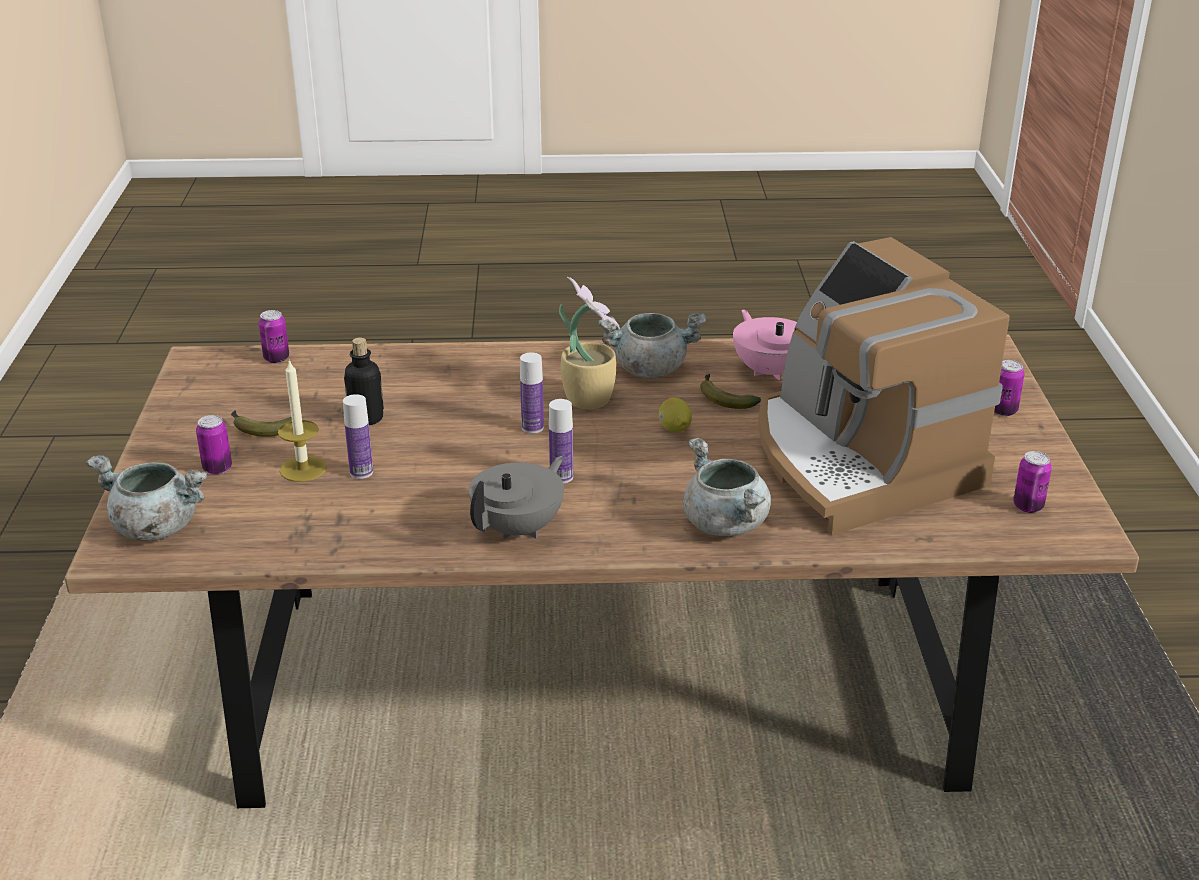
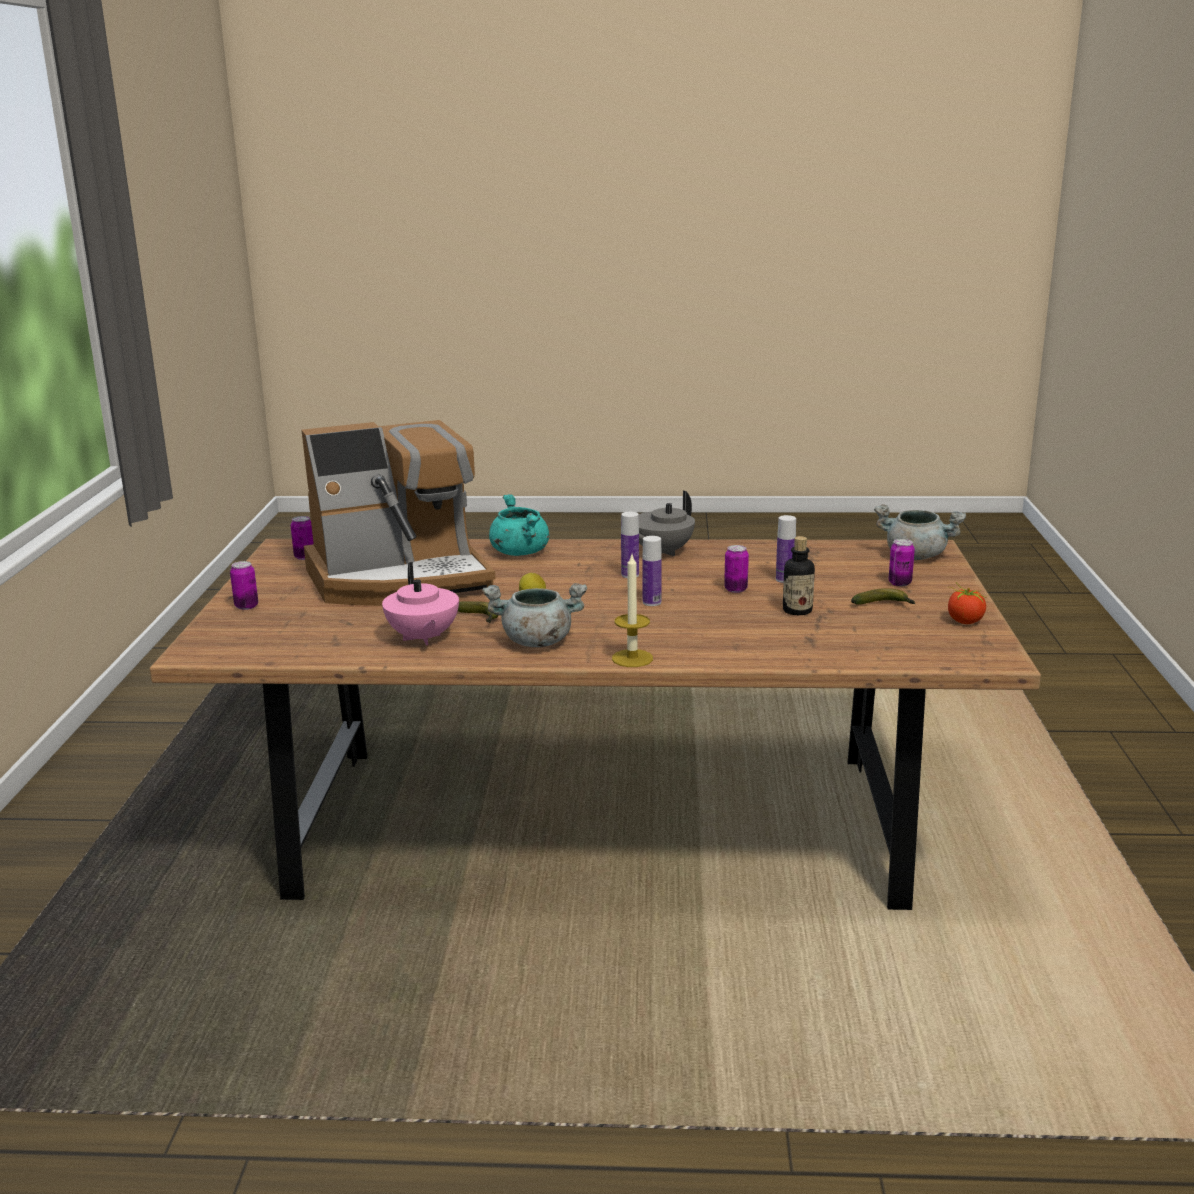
camera: 175 degrees left, 10 degrees down
(189, 406) = (964, 621): none -> tomato
(276, 358) = (915, 658): can -> can (735, 589)
(303, 469) = (831, 582): candle -> candle (632, 658)
(589, 399) = (600, 620): potted plant -> none
(726, 525) = (519, 552): grey cooking pot -> turquoise cooking pot
(857, 461) = (400, 580): coffee machine -> coffee machine turned 90 degrees clockwise

